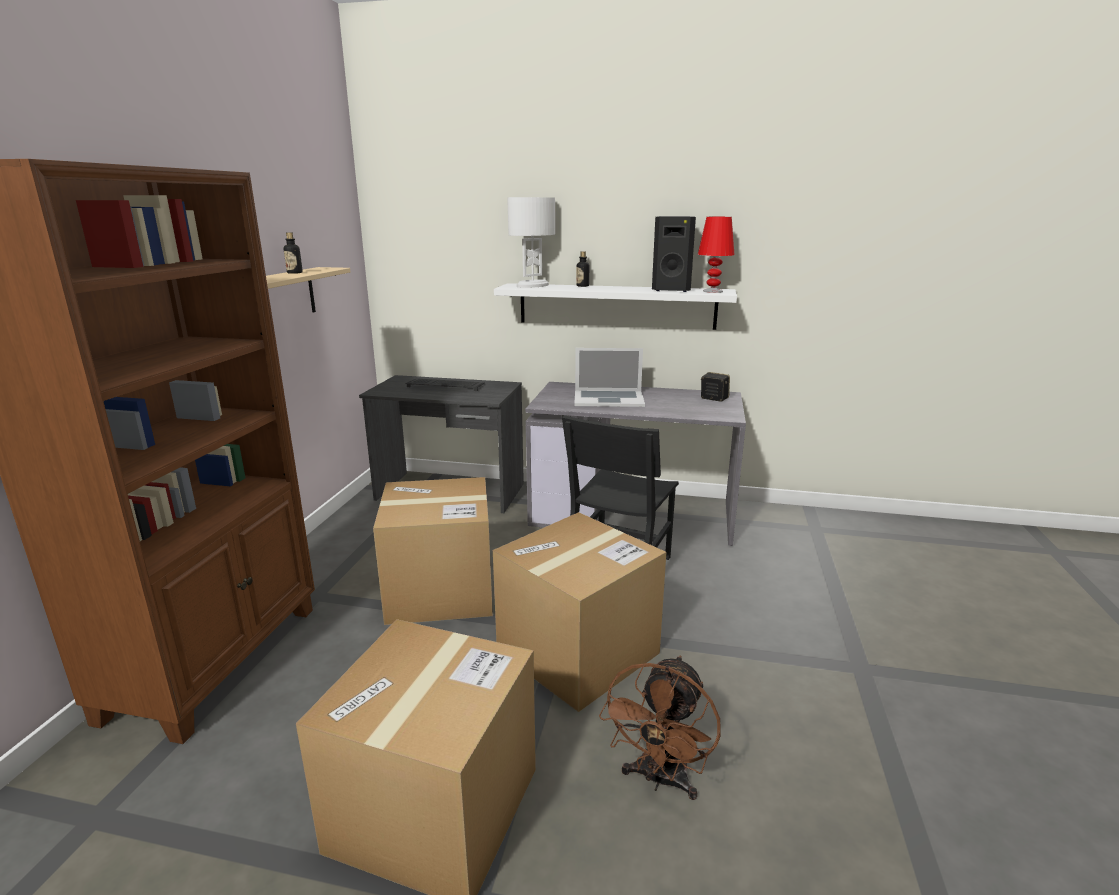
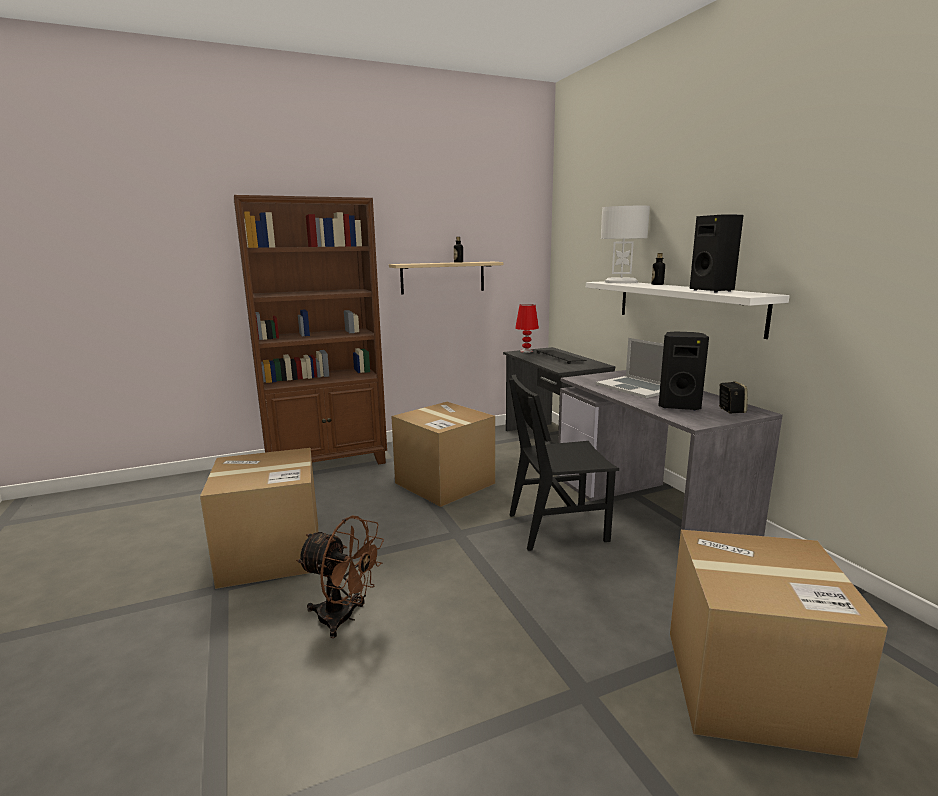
camera: 55 degrees right, 5 degrees down
(578, 652) = (438, 546): cardboard box -> cardboard box (750, 687)
(659, 779) = (344, 618): brown fan -> brown fan turned 150 degrees counterclockwise
(681, 406) = (678, 406): none -> black speaker
(712, 291) = (746, 294): red table lamp -> red table lamp (526, 351)

